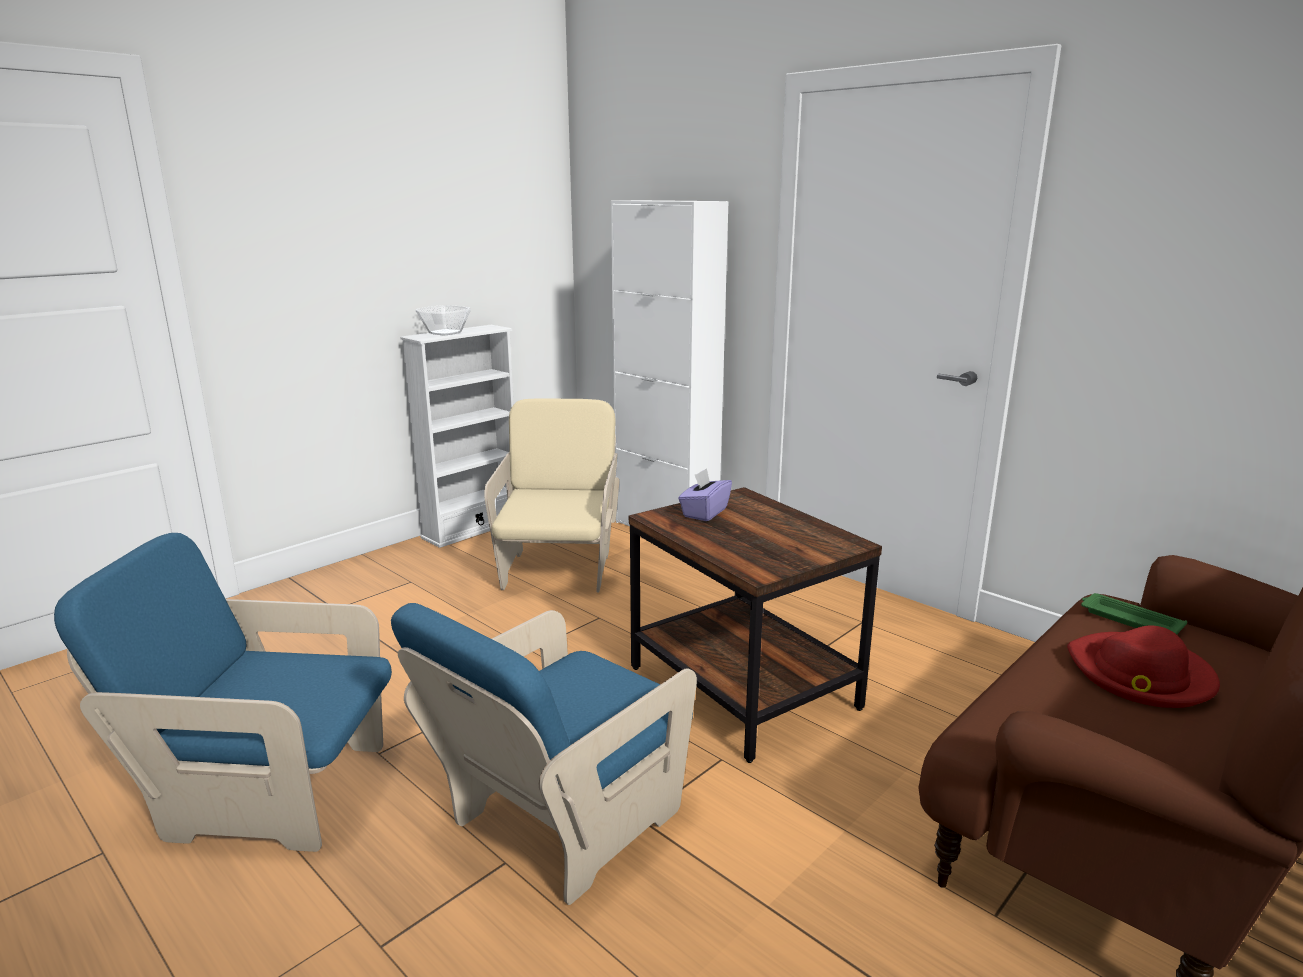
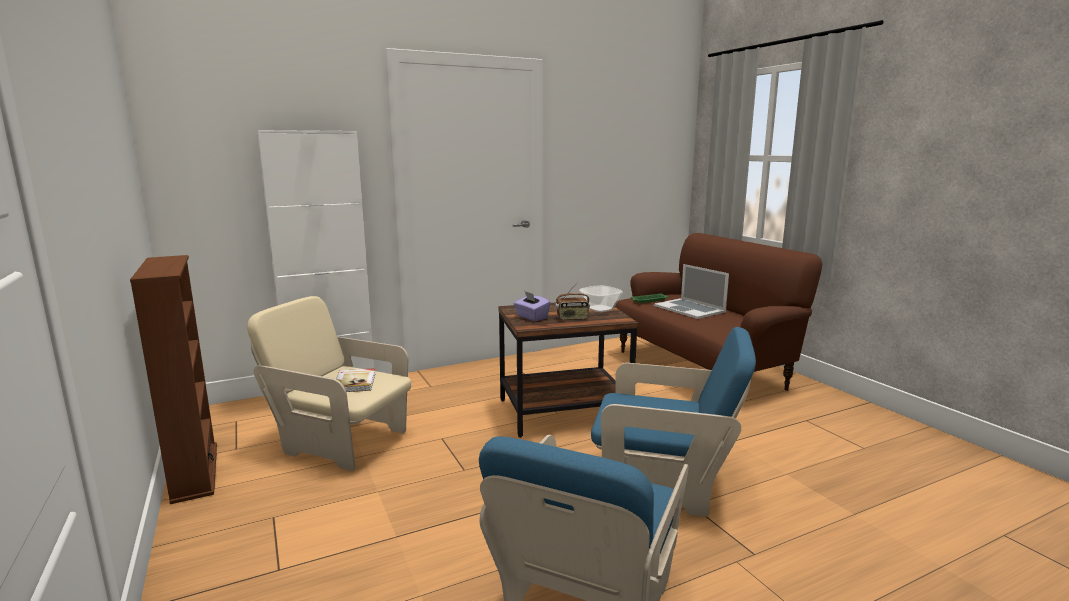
camera: 70 degrees left, 5 degrees down
(445, 333) = (158, 267): bowl -> bowl (599, 309)
(472, 529) = (195, 472): white bookcase -> brown bookcase
(560, 506) = (355, 382): none -> book
(561, 825) = (665, 483): blue armchair -> blue armchair turned 45 degrees counterclockwise
(727, 537) = (572, 318): none -> radio
(1140, 675) = (689, 309): red hat -> laptop

